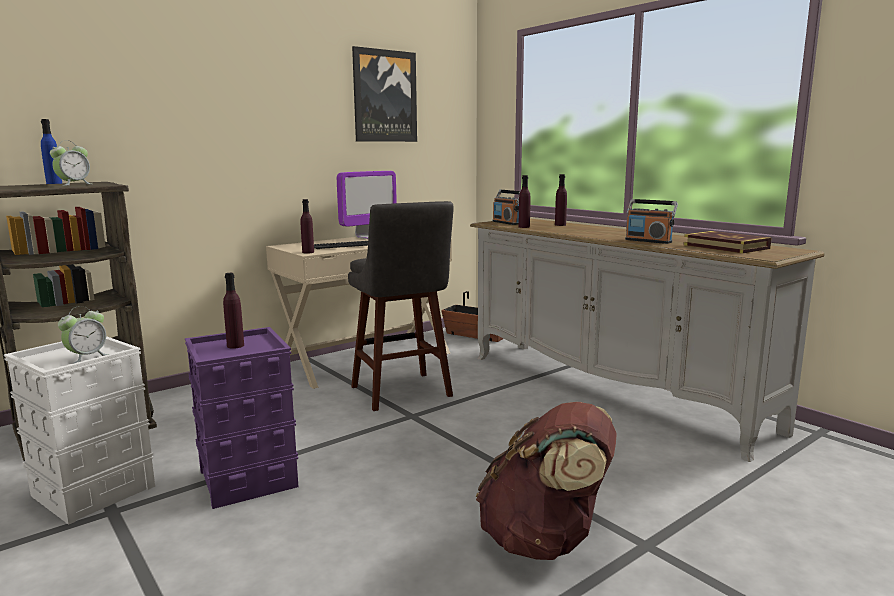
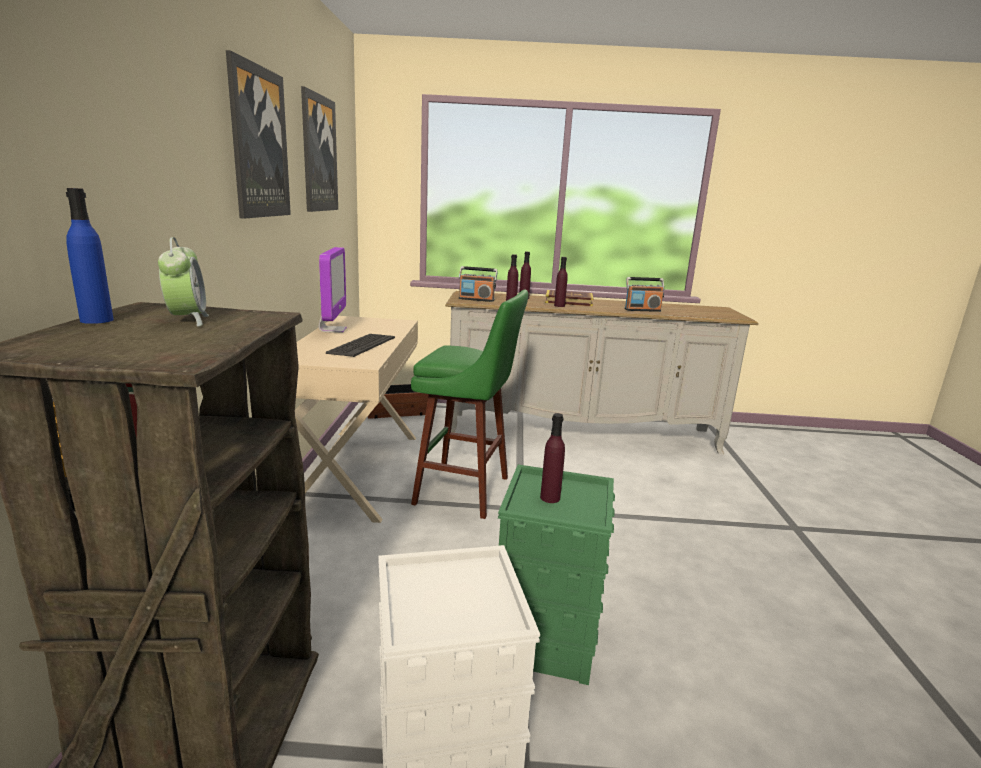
camera: 50 degrees left, 5 degrees up
(87, 357) = (472, 589): alarm clock -> none
(249, 479) = (546, 638): purple storage box -> green storage box
(278, 92) = (258, 143): none -> picture
(308, 252) = (362, 363): purple bottle -> purple bottle (559, 306)
(402, 393) = (466, 491): grey stool -> green stool
(545, 540) = (769, 554): brown backpack -> none
(725, 247) = (692, 310): book -> book (568, 301)

